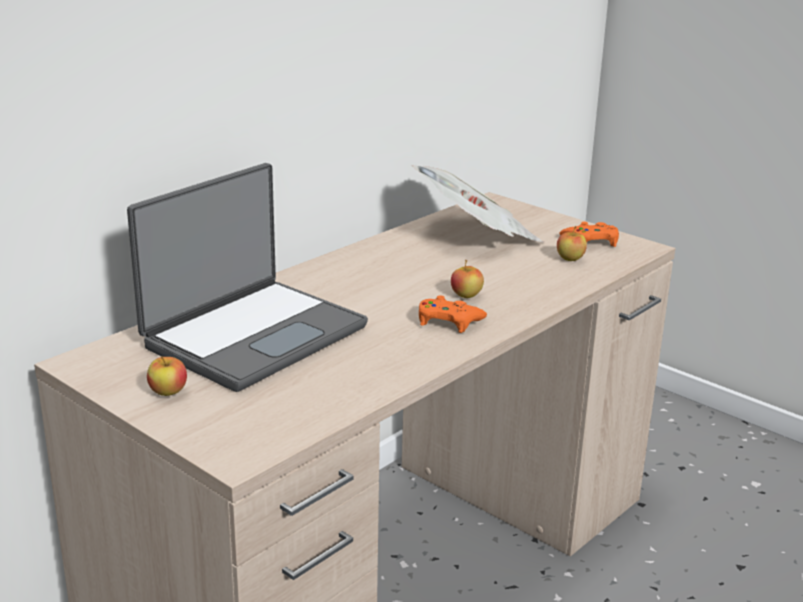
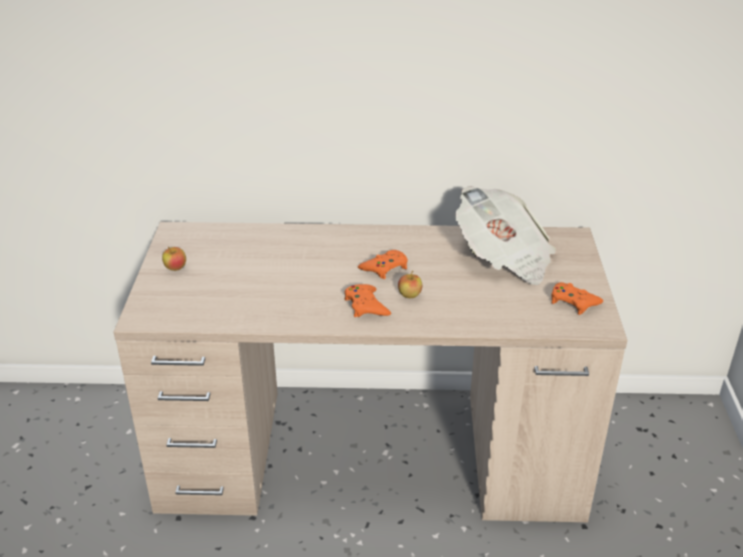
camera: 50 degrees right, 10 degrees up
(253, 335) = (262, 257): laptop -> none
(396, 287) = (385, 268): none -> orange game controller
(570, 259) = (528, 306): apple -> none

